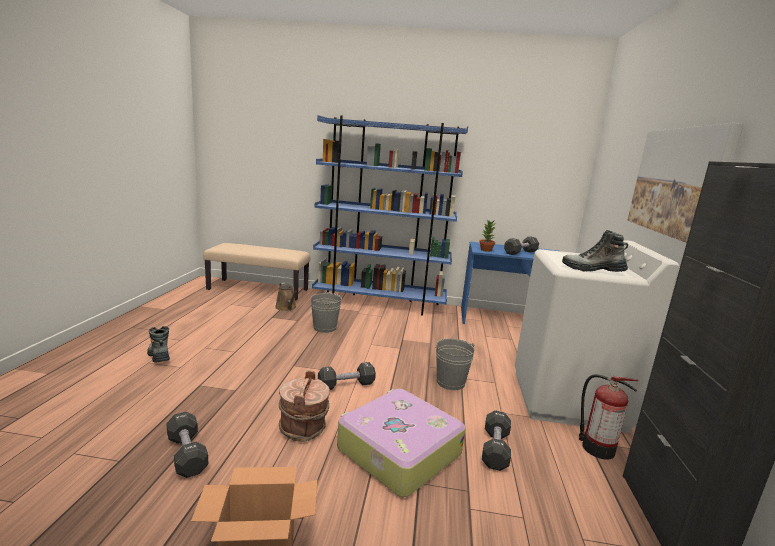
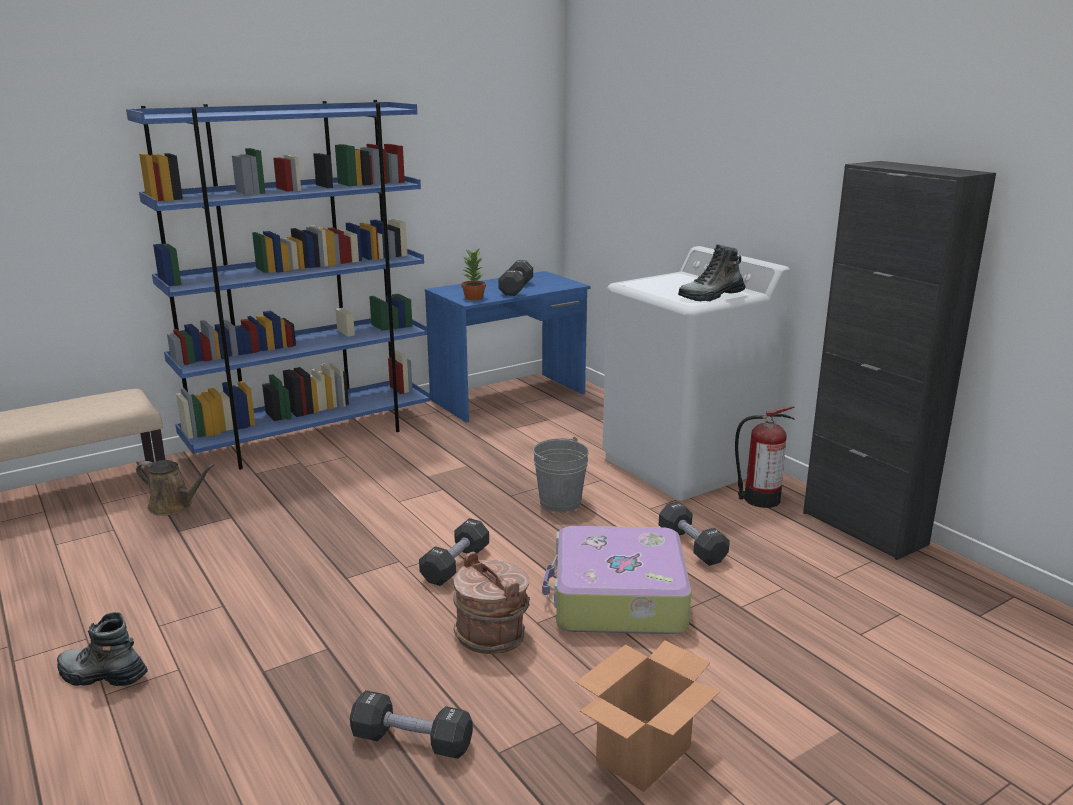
camera: 40 degrees left, 5 degrees up
(325, 328) = (295, 508): grey bucket -> none
(678, 182) = (752, 170): picture -> none

